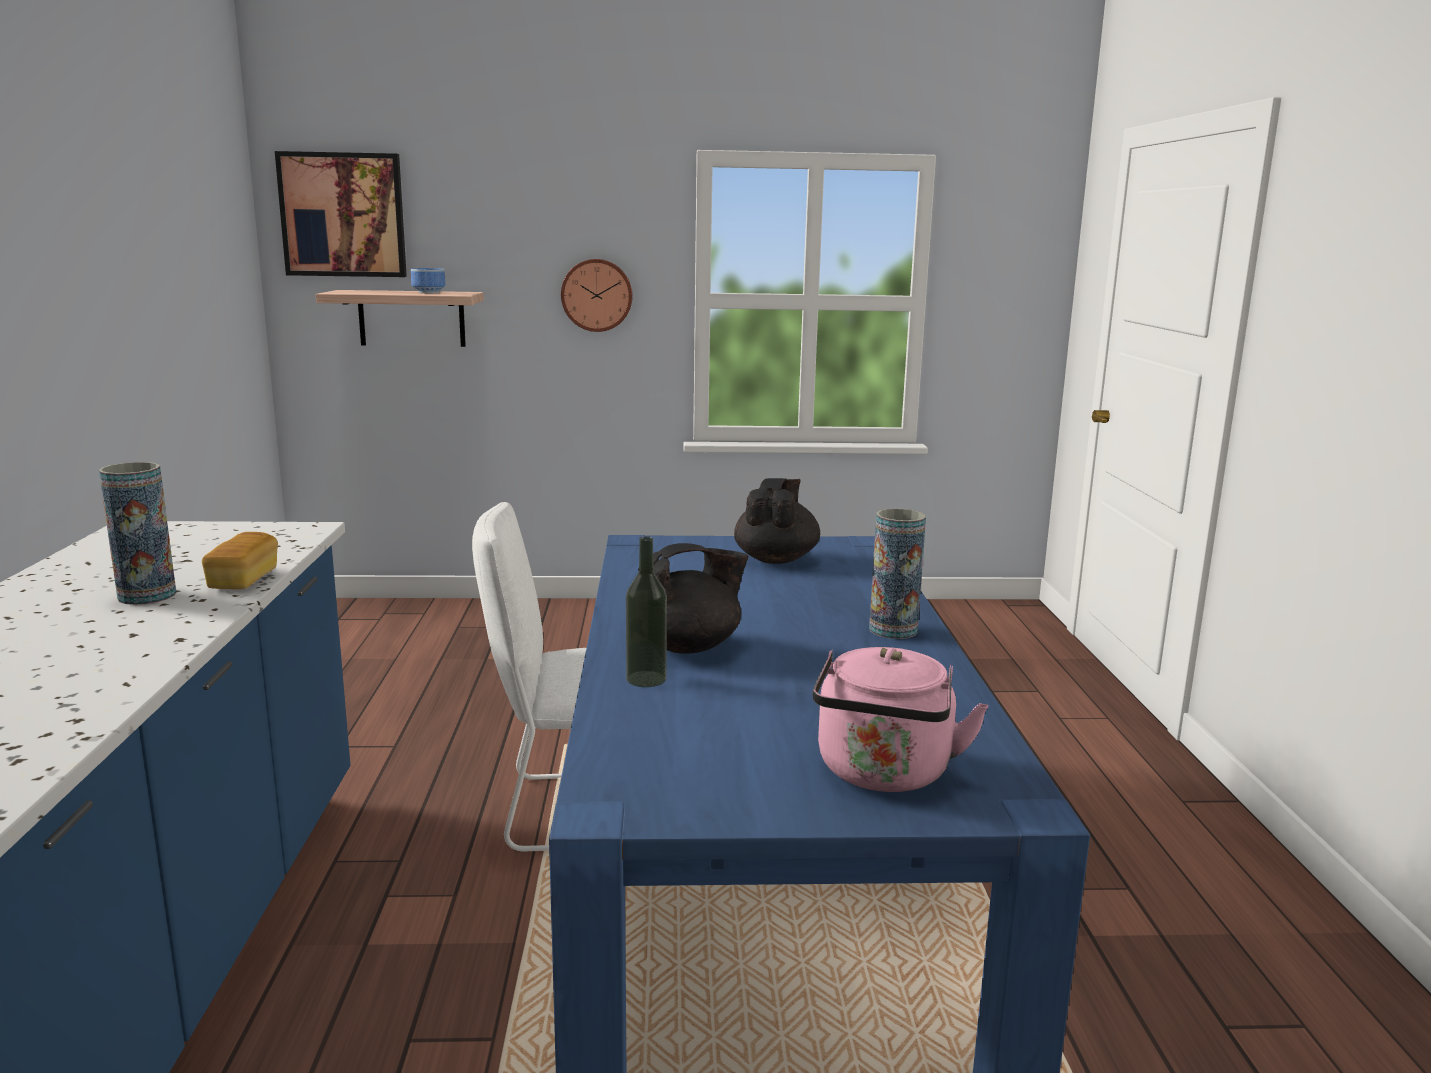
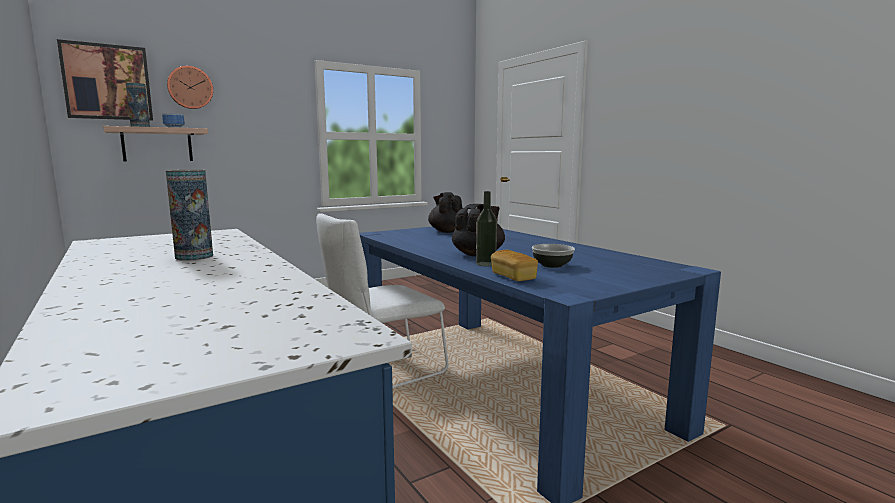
camera: 30 degrees left, 5 degrees down
(243, 580) = (240, 247): bread -> bread (513, 277)
(597, 295) = (268, 132): wall clock -> wall clock (190, 87)
(755, 714) = (552, 265): none -> bowl
(884, 775) = (632, 270): pink kettle -> none
(893, 630) = (540, 241): vase -> vase (140, 127)

